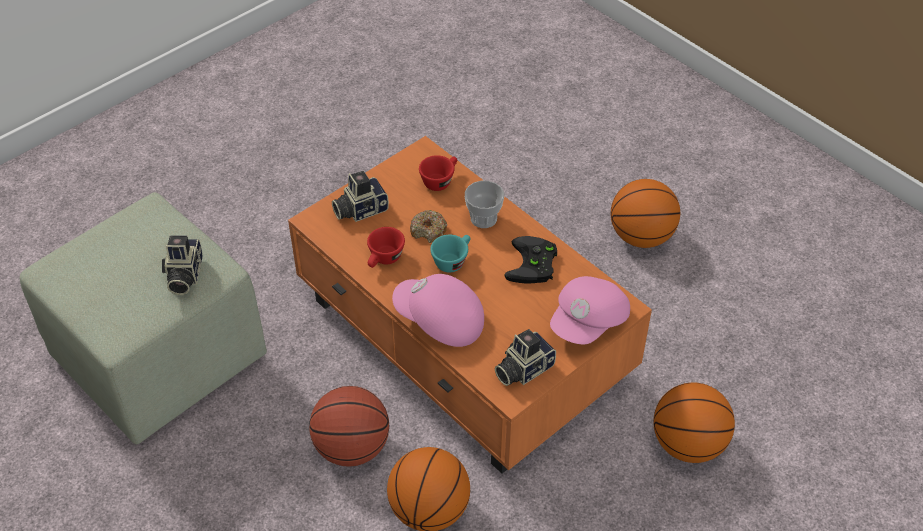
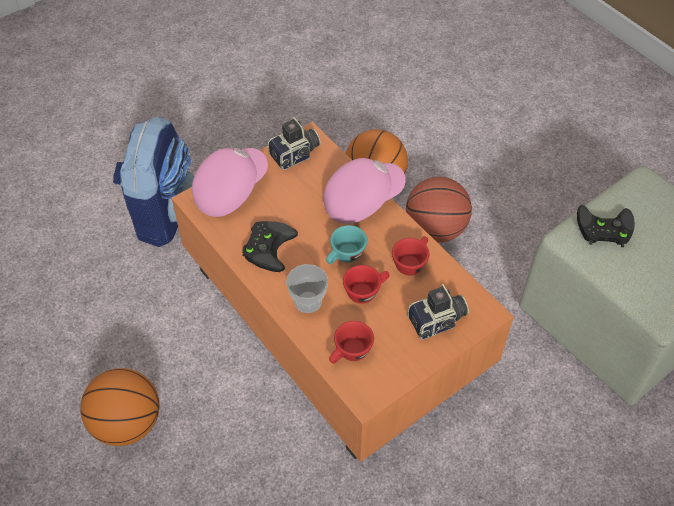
camera: 175 degrees left, 5 degrees up
(183, 275) = (602, 229): camera -> black game controller
(428, 231) = (366, 291): donut -> red cup
(439, 321) = (362, 199): pink cap -> pink cap turned 60 degrees counterclockwise
(688, 444) = (163, 213): basketball -> backpack

